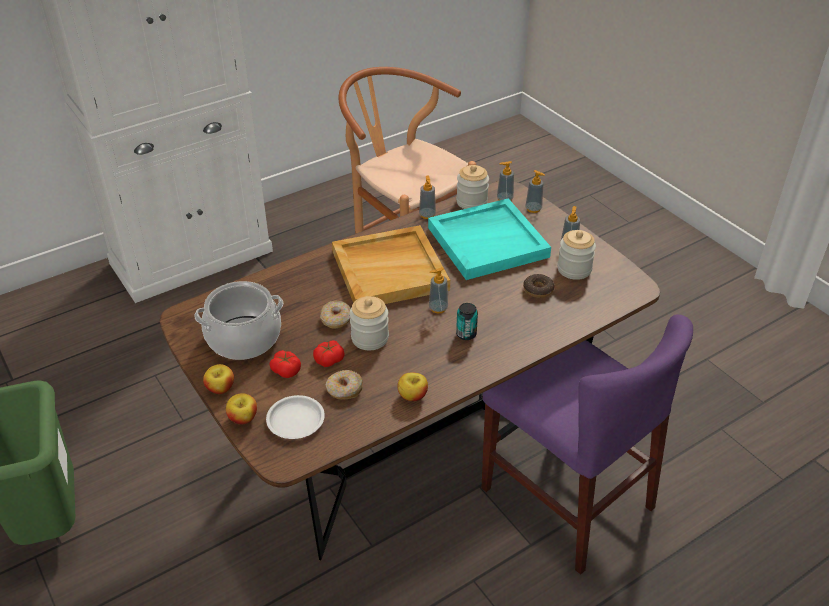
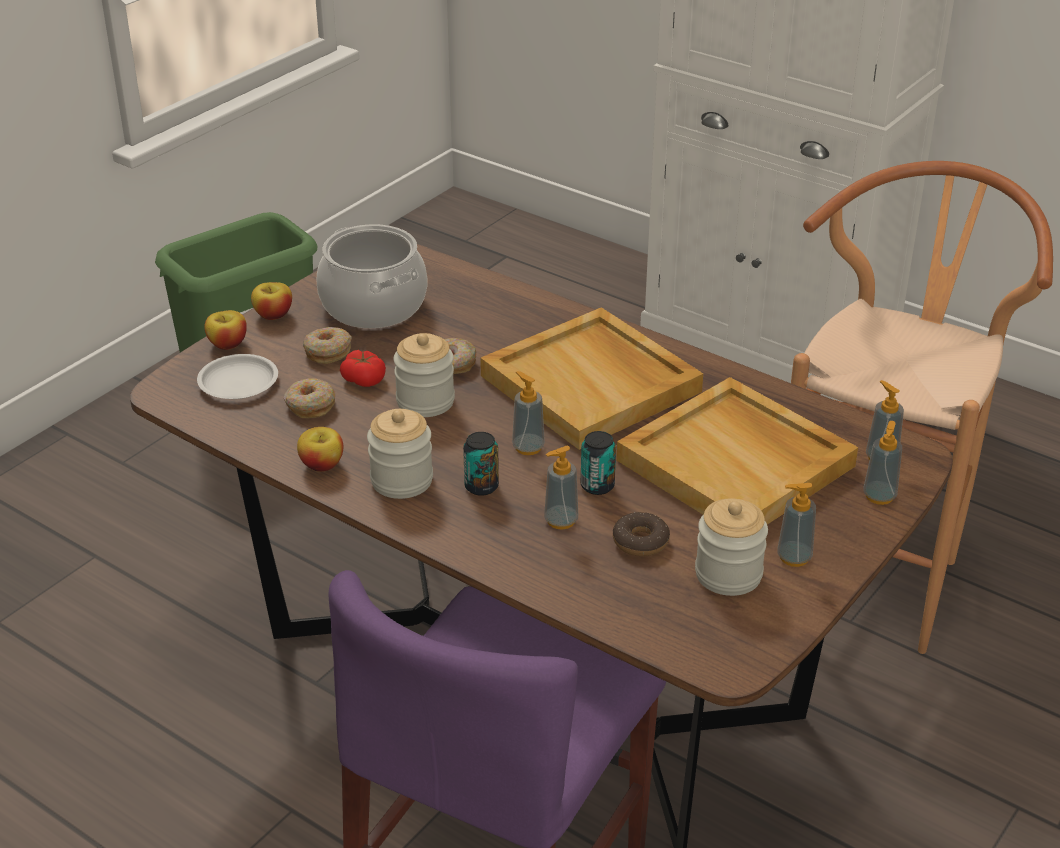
camera: 70 degrees right, 5 degrees down
(286, 370) = (327, 352): tomato -> donut
(427, 215) = (763, 387): soap dispenser -> soap dispenser (561, 520)
(471, 202) = (840, 424): jar -> jar (402, 480)
(485, 292) = (597, 486): none -> can
(488, 241) = (738, 463): turquoise tray -> beige tray

